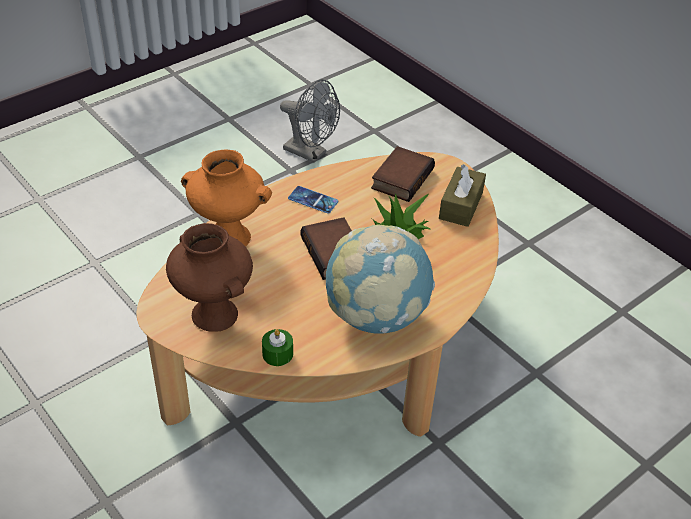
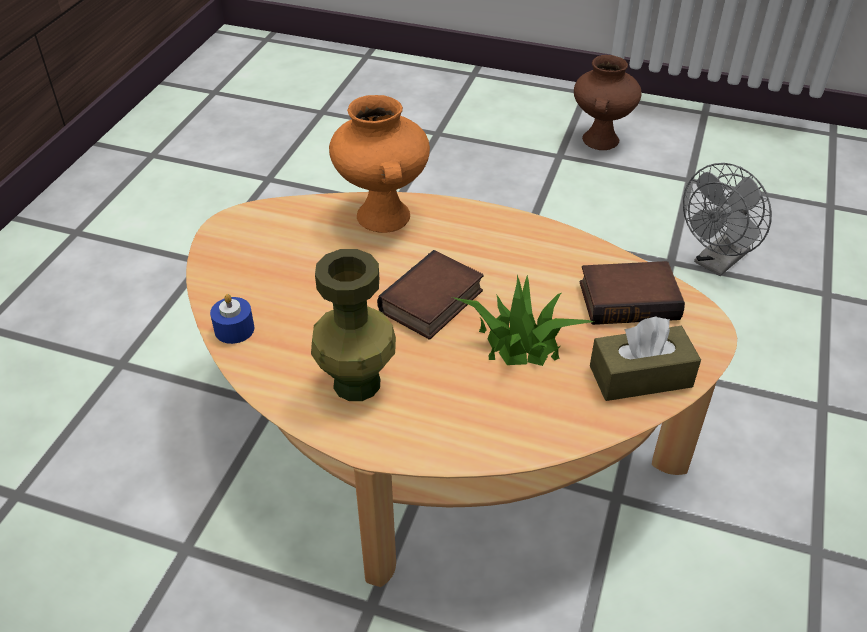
camera: 60 degrees right, 0 degrees up
(213, 314) = (258, 257): brown vase -> brown vase (599, 139)
(277, 354) = (234, 329): green candle -> blue candle
(310, 153) = (716, 263): grey fan -> grey fan turned 45 degrees clockwise
(313, 200) = (506, 246): phone -> none
(376, 316) = (357, 383): globe -> green vase

